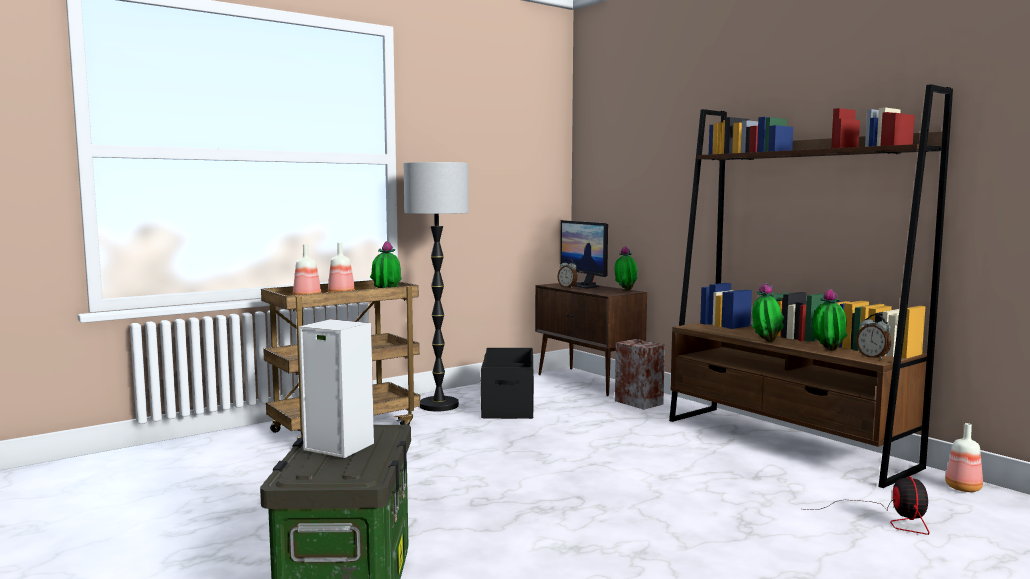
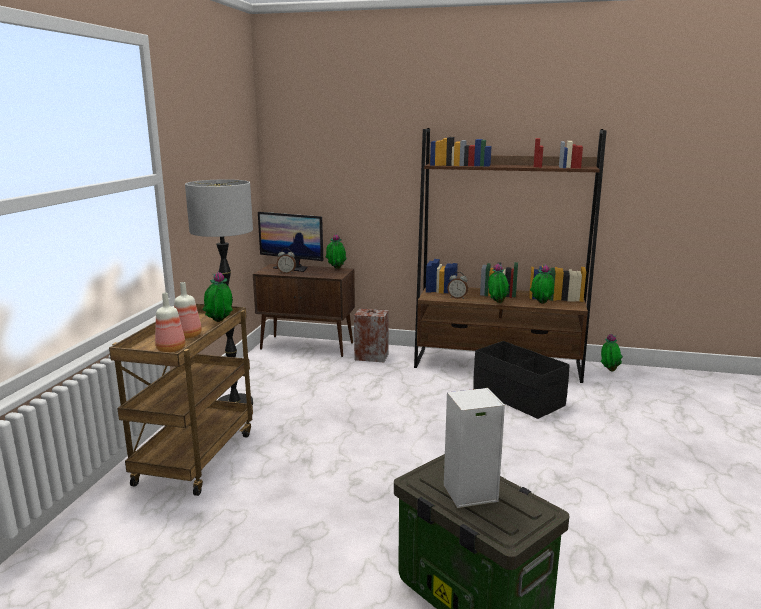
camera: 40 degrees left, 10 degrees up
(507, 405) = (288, 387): black storage box -> black storage box (517, 398)
(873, 357) = (570, 304): alarm clock -> alarm clock (457, 297)
(886, 518) = (612, 403): fan -> none
(962, 488) = (609, 370): bottle -> potted plant

